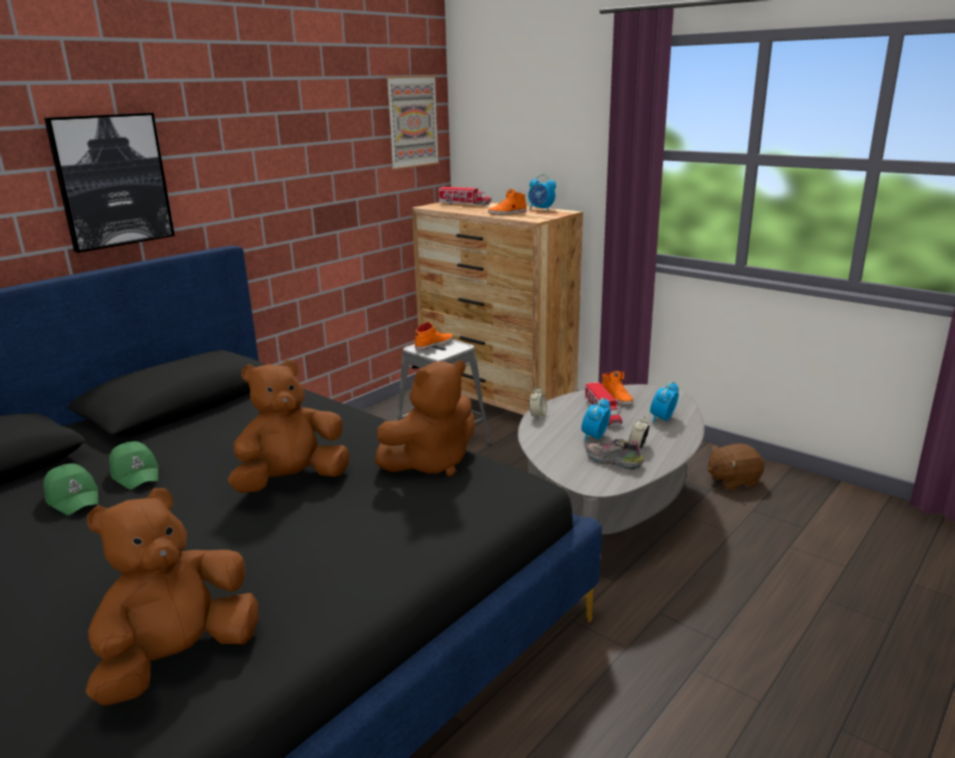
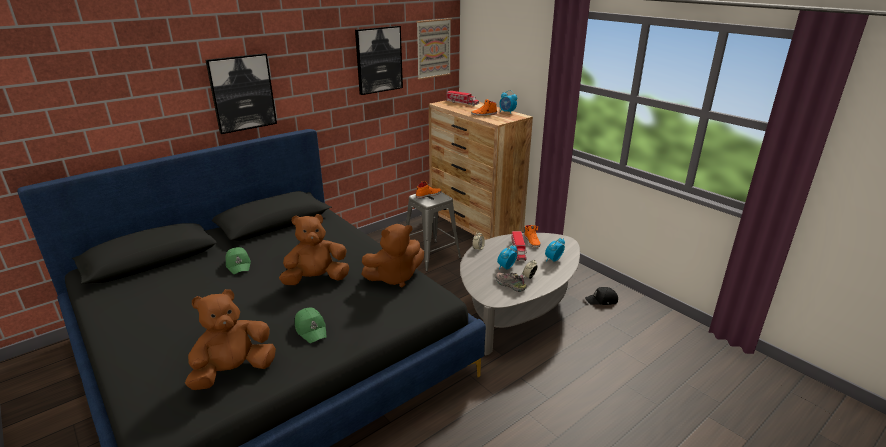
camera: 10 degrees right, 5 degrees up
(73, 497) = (205, 275): green cap -> green cap (311, 329)
(333, 135) = (378, 60): none -> picture
(732, 481) = (602, 300): brown plush toy -> black cap

